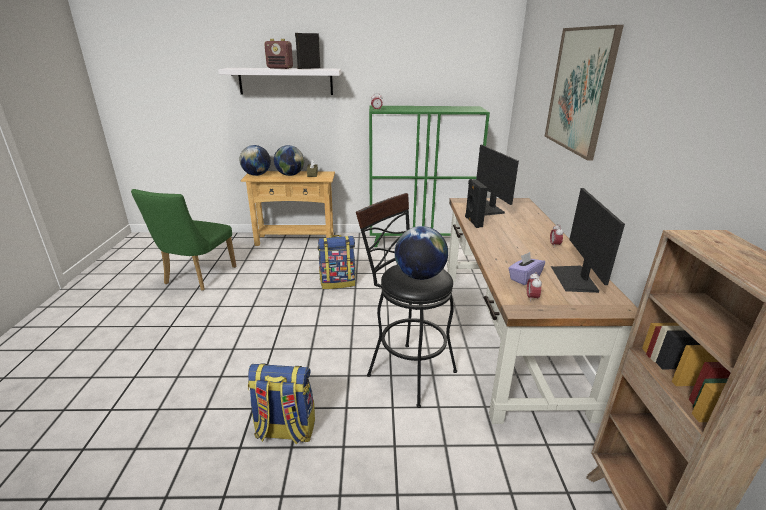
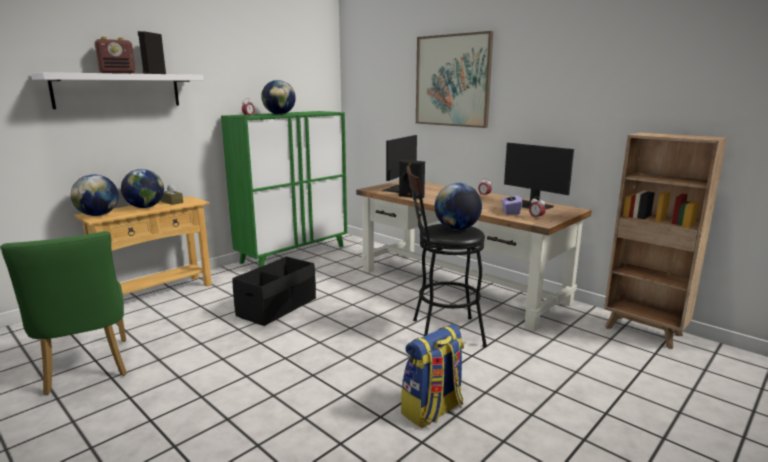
camera: 45 degrees left, 10 degrees down
(338, 282) = (277, 307): backpack -> black storage box
(415, 109) = (279, 114): none -> globe
(486, 208) = (398, 189): monitor -> monitor turned 90 degrees clockwise

